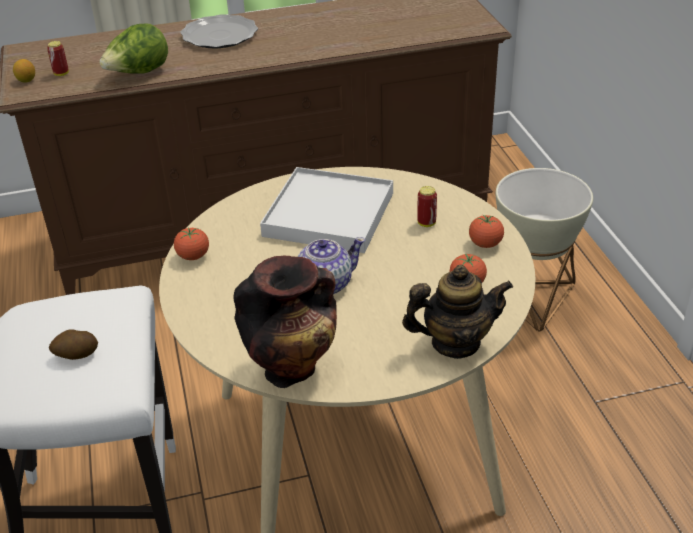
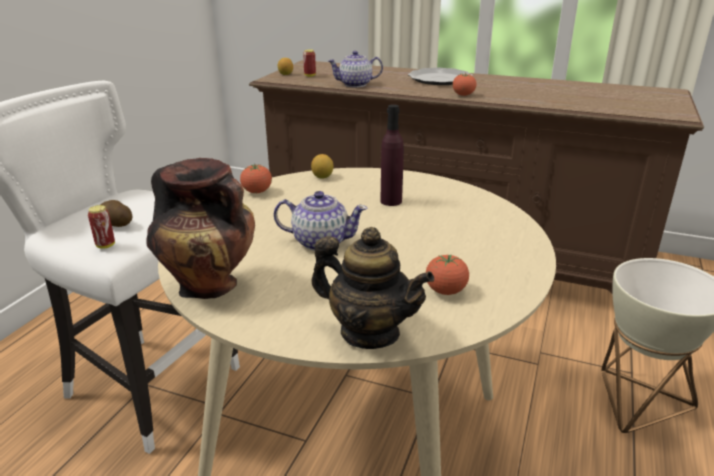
camera: 35 degrees right, 10 degrees down
(139, 73) = (356, 84): lettuce -> teapot
(232, 212) = (322, 177): none -> lemon
(329, 215) = (391, 201): white tray -> purple bottle
(426, 223) = (467, 233): can -> can (105, 245)
(485, 244) = (506, 268): tomato -> tomato (463, 95)

